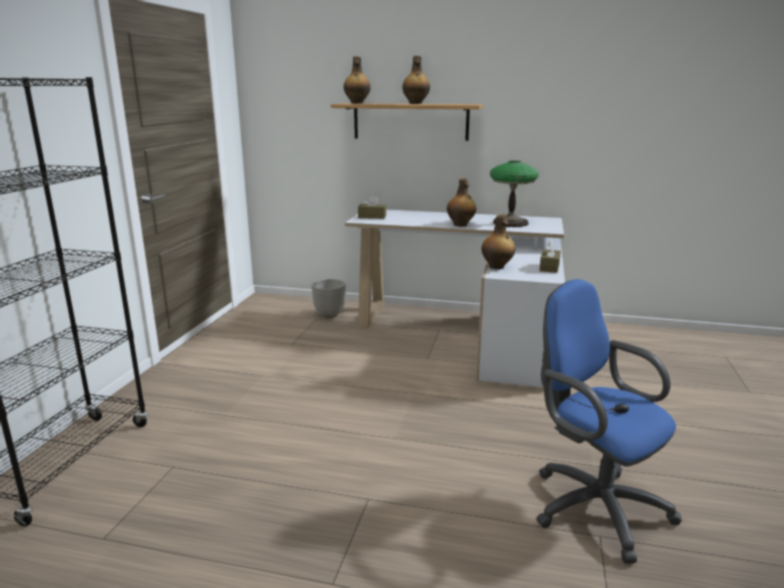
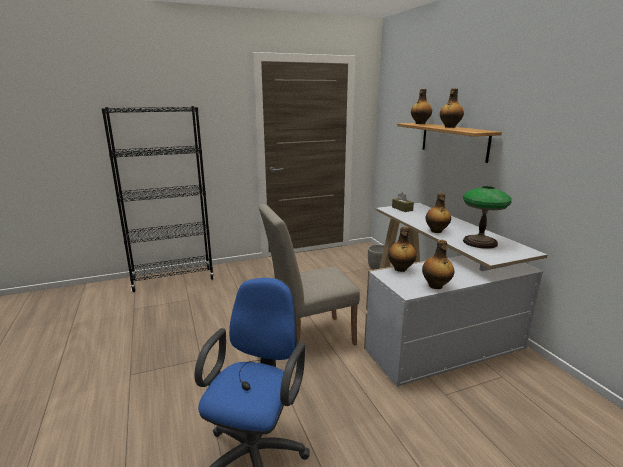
camera: 55 degrees right, 0 degrees up
(415, 404) = (308, 337): none -> beige chair
(549, 267) = (436, 286): brown tissue box -> bottle

